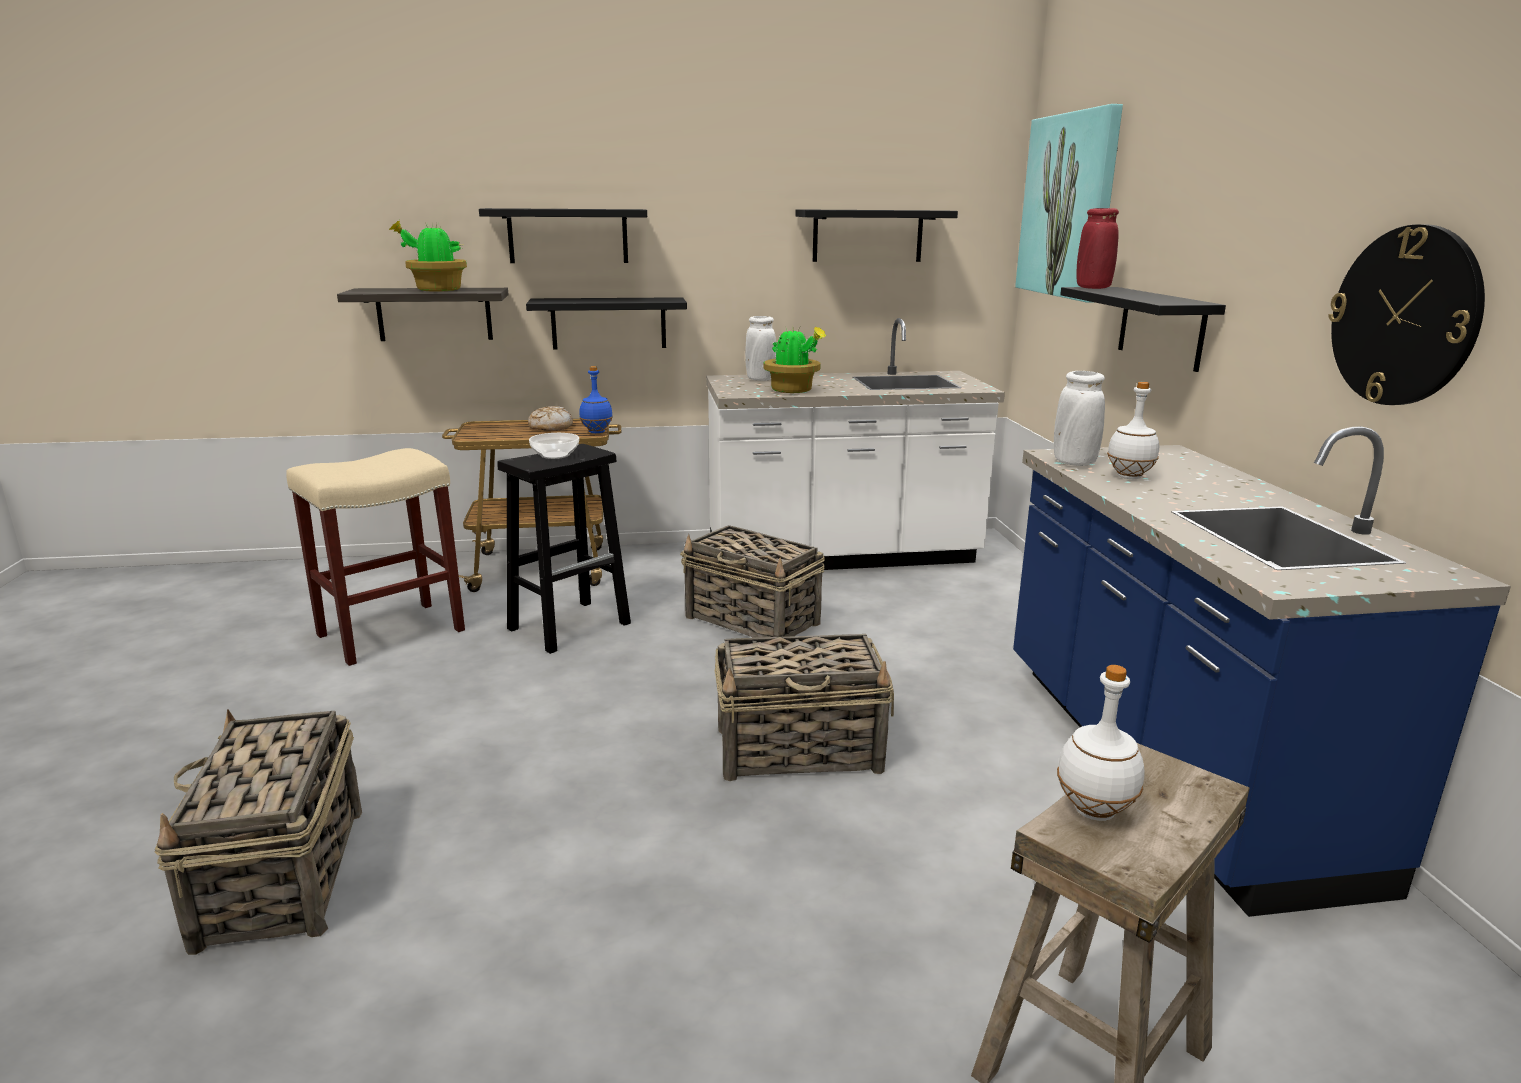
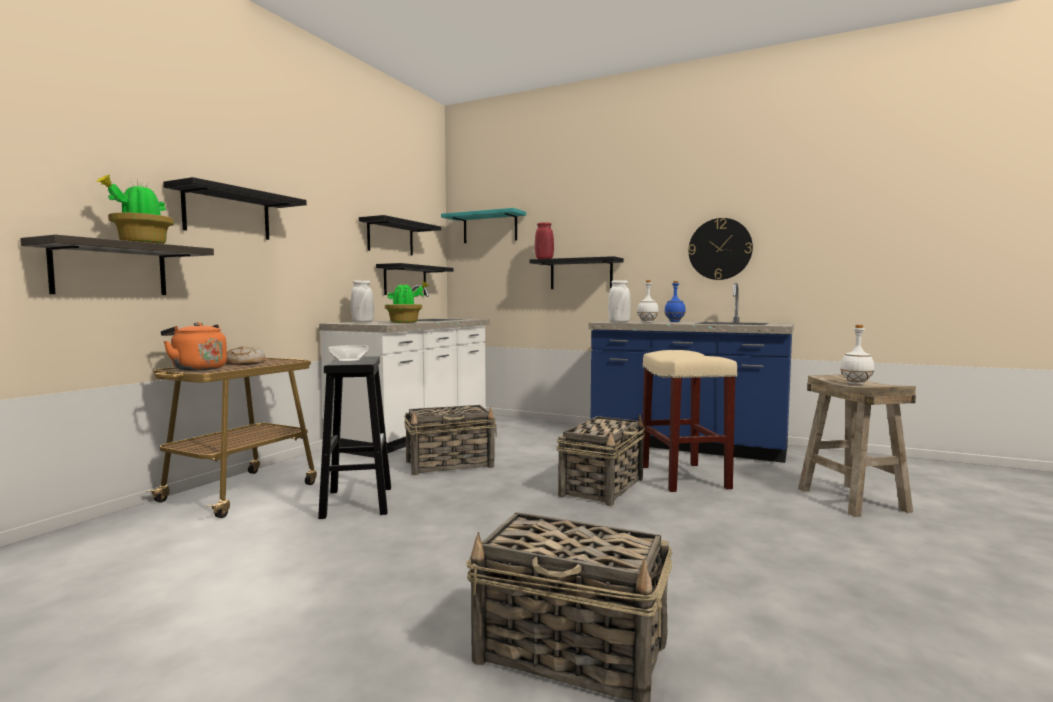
camera: 55 degrees left, 15 degrees down
(392, 632) = (223, 557): beige stool -> beige stool (682, 477)
(492, 428) = (197, 369): none -> orange kettle
(597, 432) = (295, 360): blue bottle -> blue bottle (674, 321)
(608, 323) = (255, 284): black shelf -> black shelf (405, 280)
(1068, 206) = (490, 228): picture -> turquoise shelf

